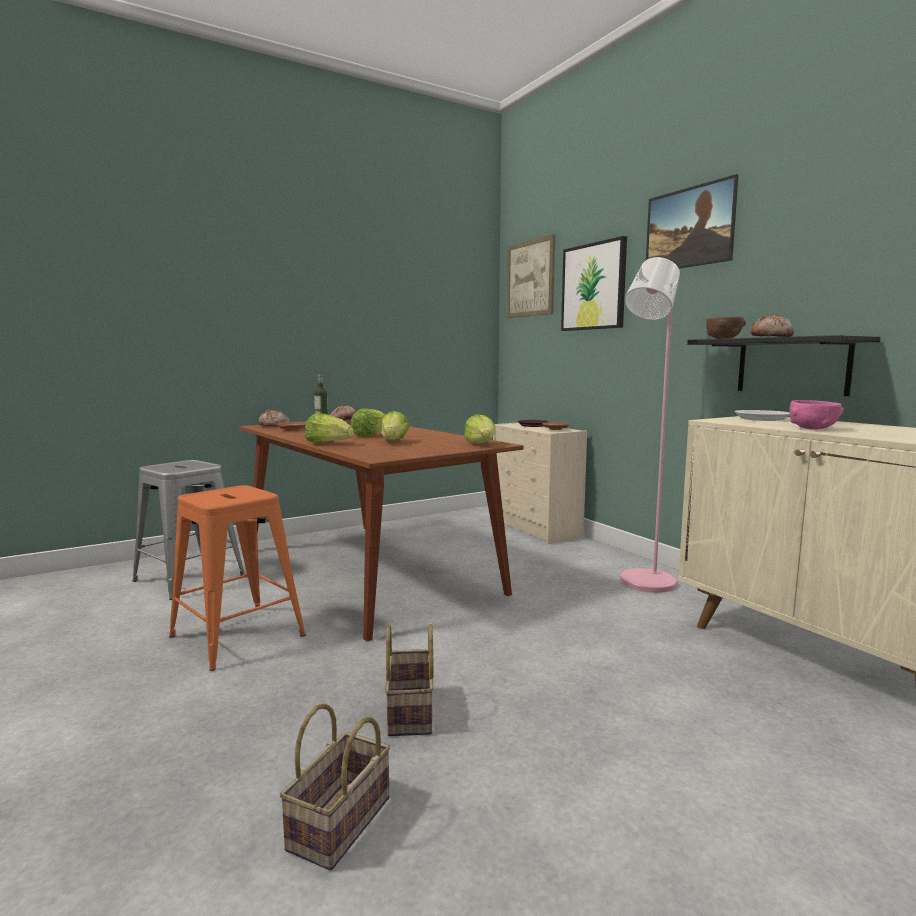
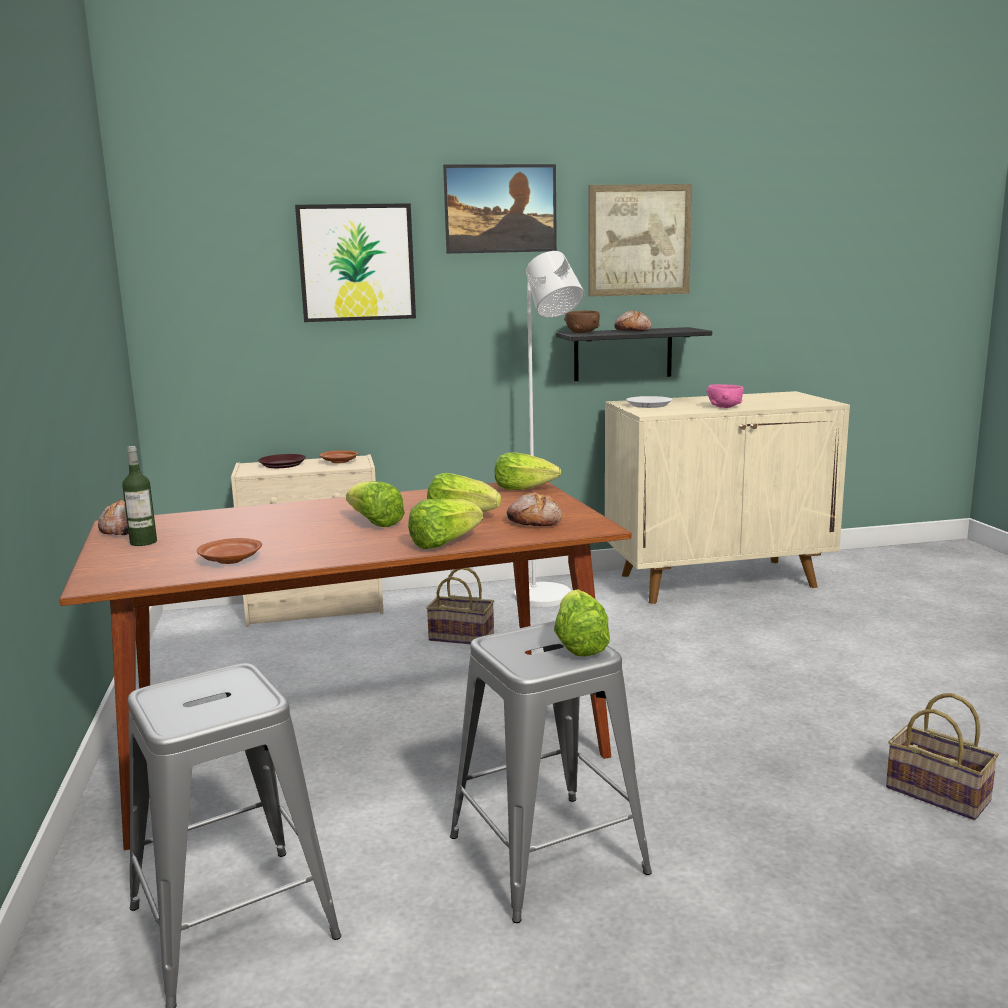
camera: 70 degrees left, 5 degrees up
(230, 499) = (579, 644): none -> lettuce
(238, 636) = (547, 853): orange stool -> grey stool
(274, 425) = (121, 571): bread -> bread (535, 521)
(411, 713) = (776, 747): basket -> basket (463, 637)
(530, 278) = (210, 239): picture -> picture (639, 240)
(643, 585) = (549, 600): pink floor lamp -> white floor lamp

